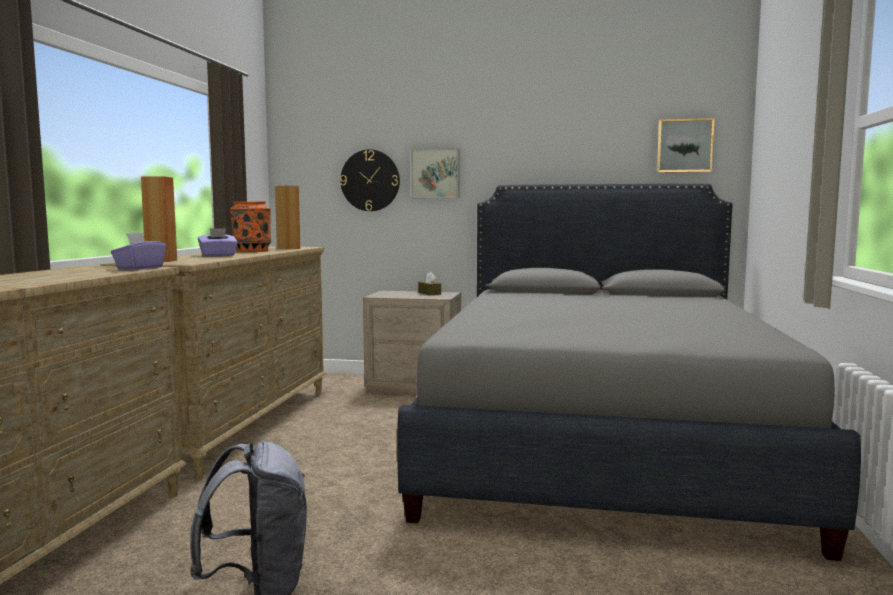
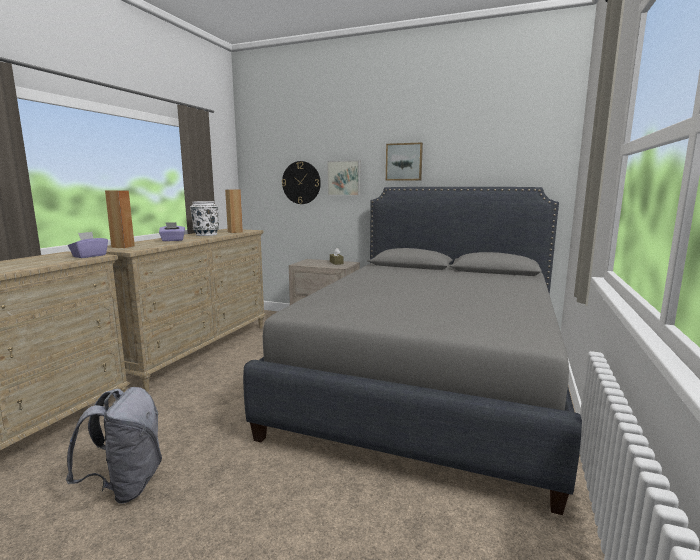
camera: 10 degrees right, 5 degrees up
(251, 251) = (205, 234): orange vase -> white vase
(684, 146) = (524, 157): picture -> picture (404, 162)

